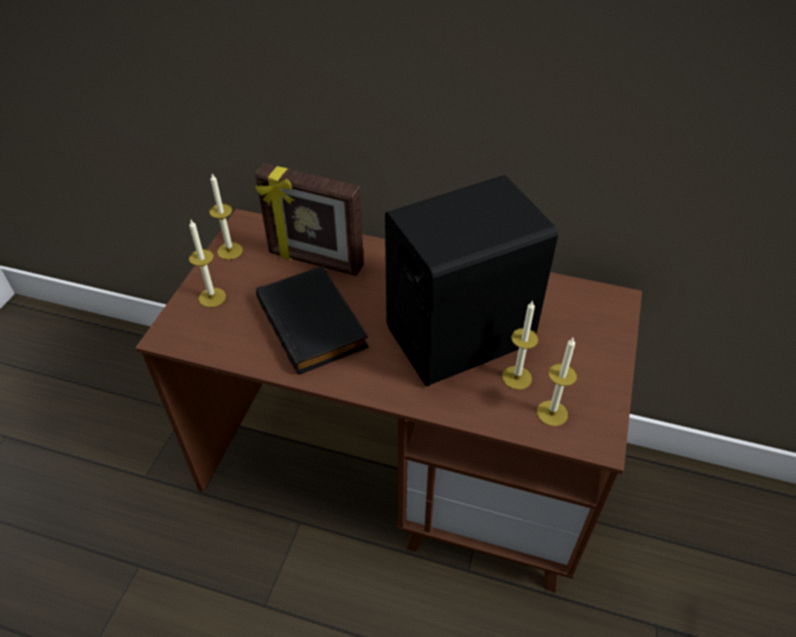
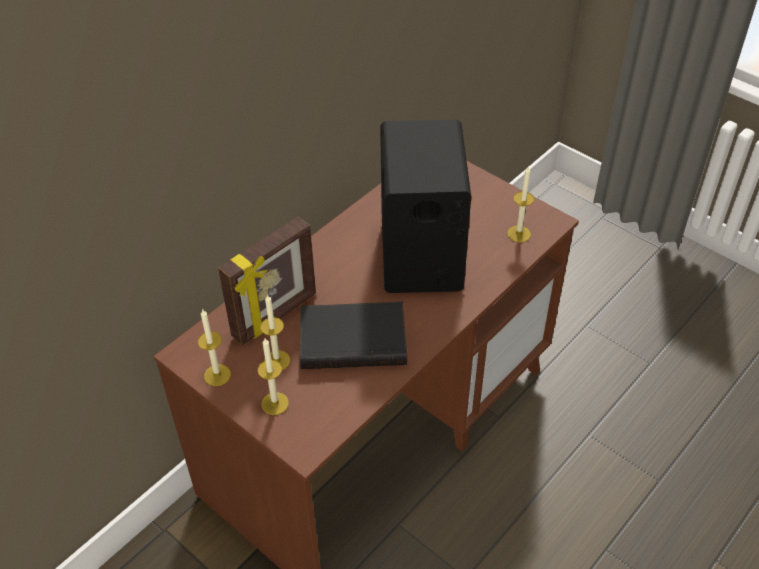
camera: 65 degrees left, 0 degrees up
(516, 377) = (478, 239): candle -> candle (277, 361)

